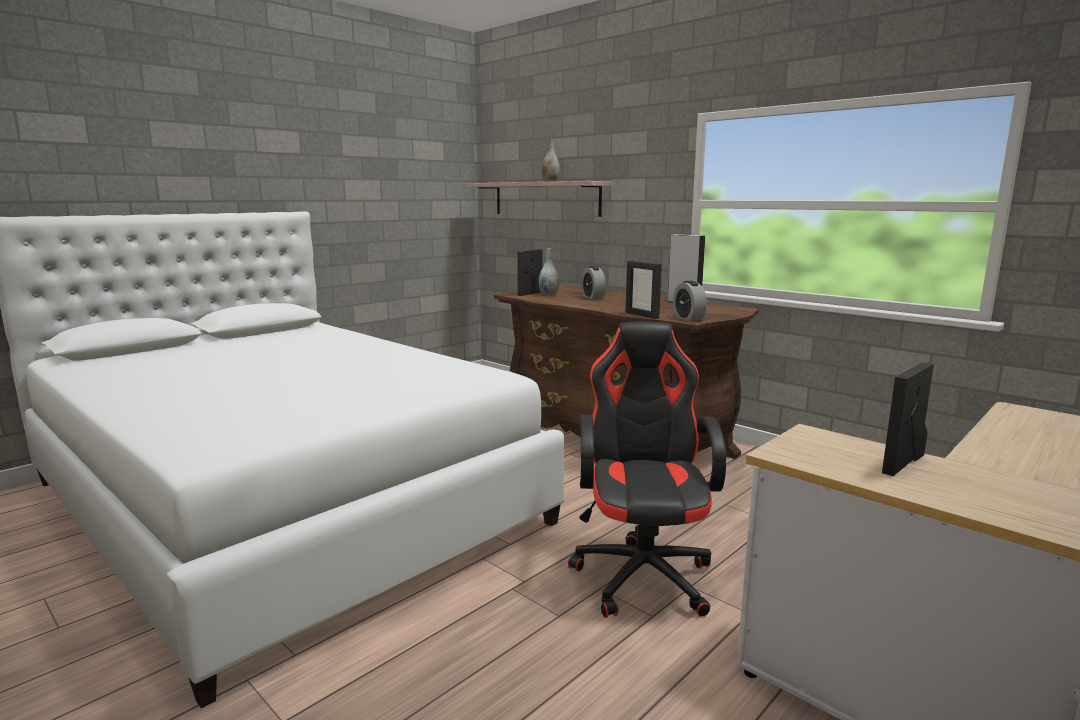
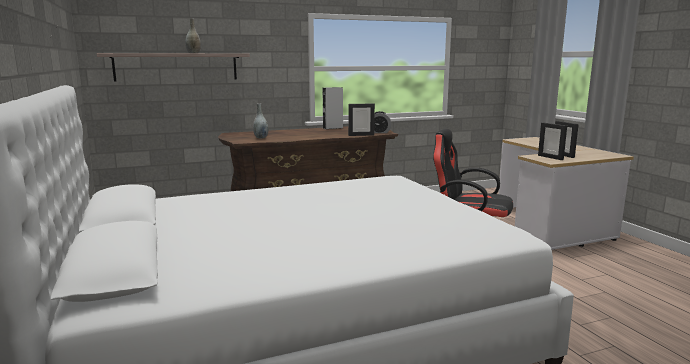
camera: 65 degrees left, 0 degrees up
(531, 293) = (248, 139): picture frame -> picture frame (550, 157)
(593, 297) = (288, 134): alarm clock -> none

